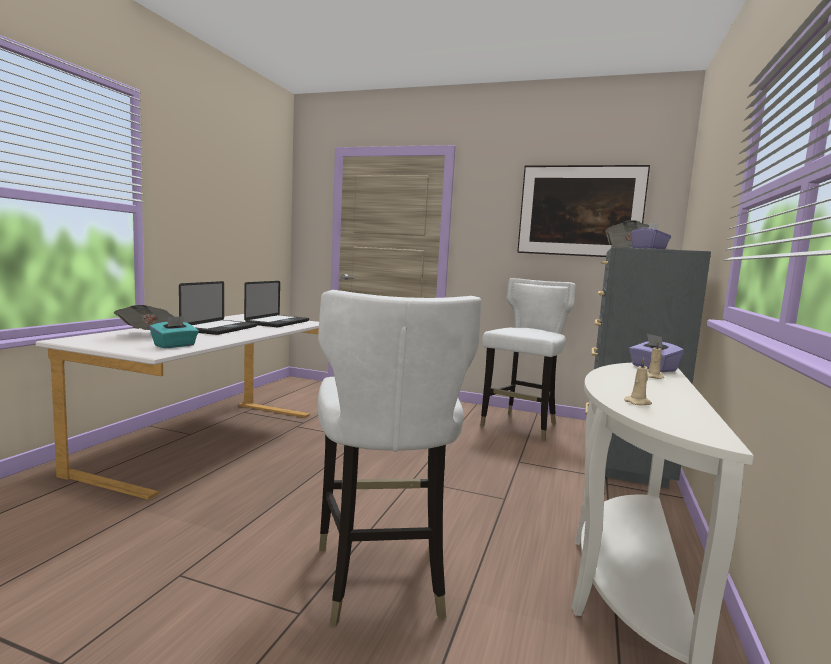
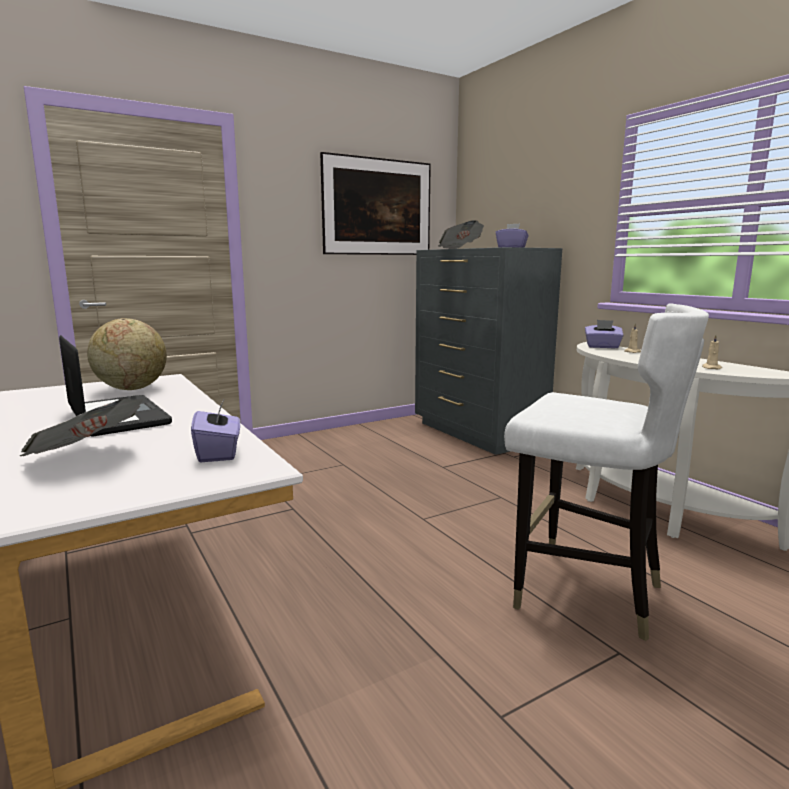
camera: 50 degrees left, 5 degrees up
(175, 346) = (219, 453): turquoise tissue box -> purple tissue box
(278, 322) = (131, 389): laptop -> globe
(521, 426) = (376, 439): white chair -> none

